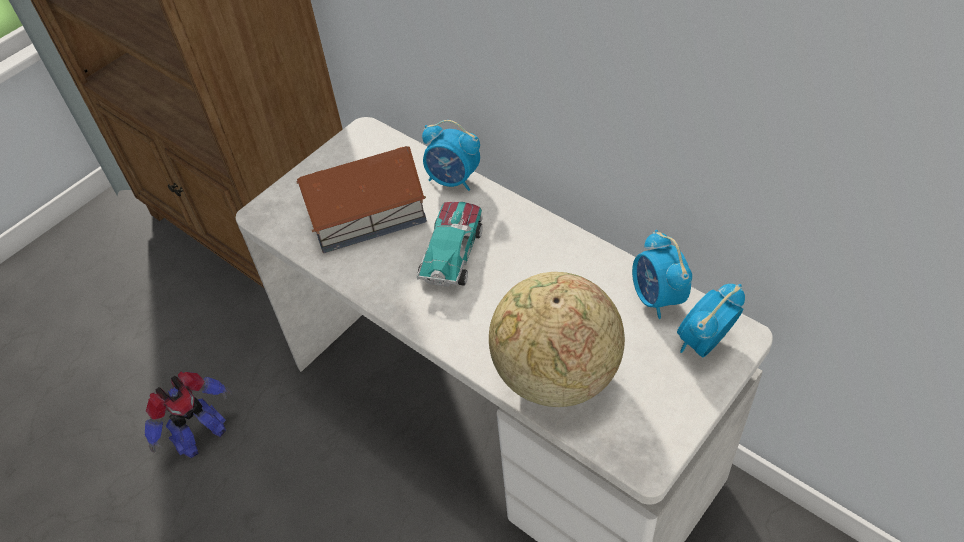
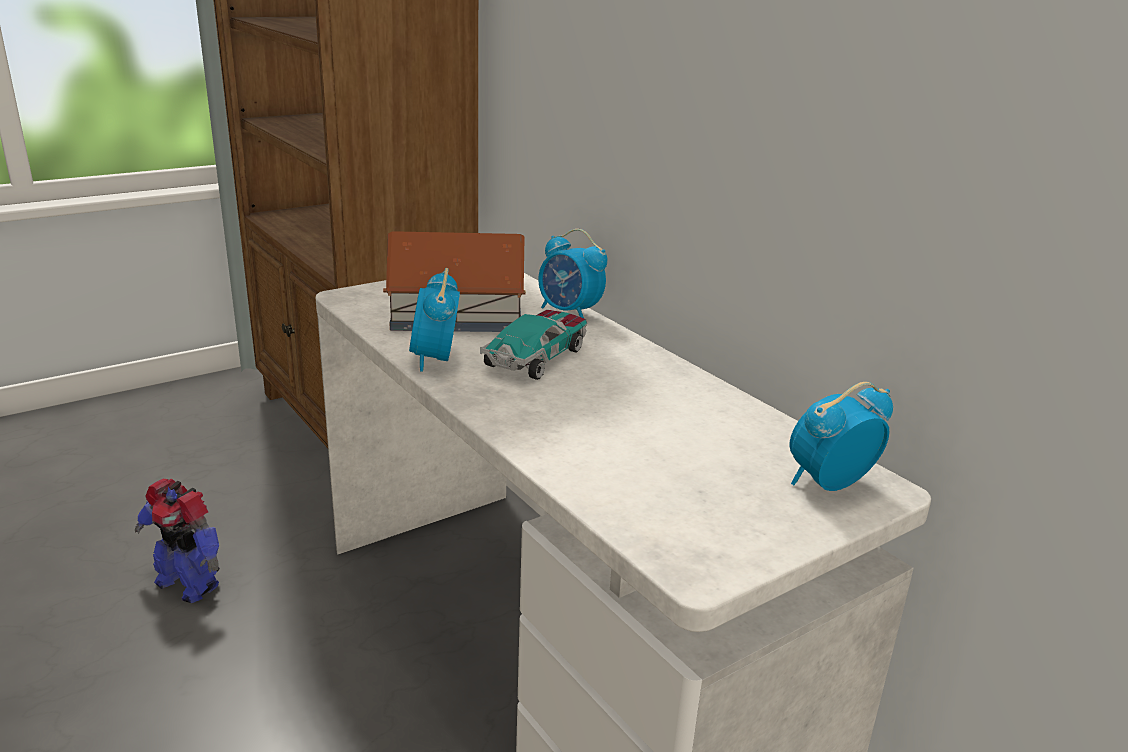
camera: 10 degrees right, 25 degrees down
(200, 436) = (188, 583): toy robot -> toy robot turned 60 degrees clockwise
(555, 375) = (609, 468): globe -> none
(657, 298) = (777, 436): alarm clock -> alarm clock (435, 360)

